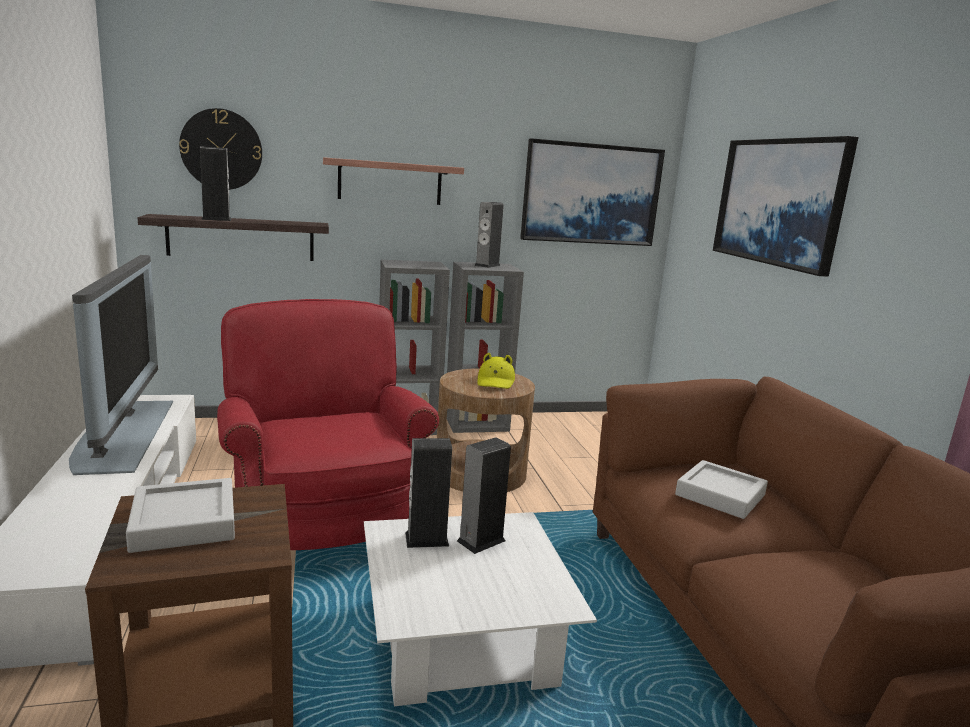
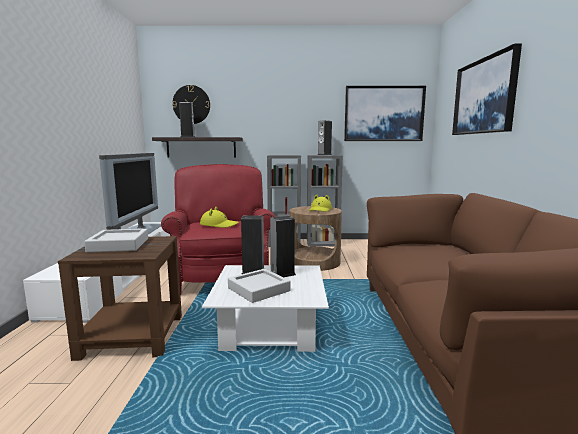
camera: 15 degrees right, 5 degrees down
(330, 431) = (219, 225): none -> yellow hat
(390, 182) = (272, 115): shelf -> none
(720, 495) = (429, 254): grey tray -> grey tray (259, 289)

